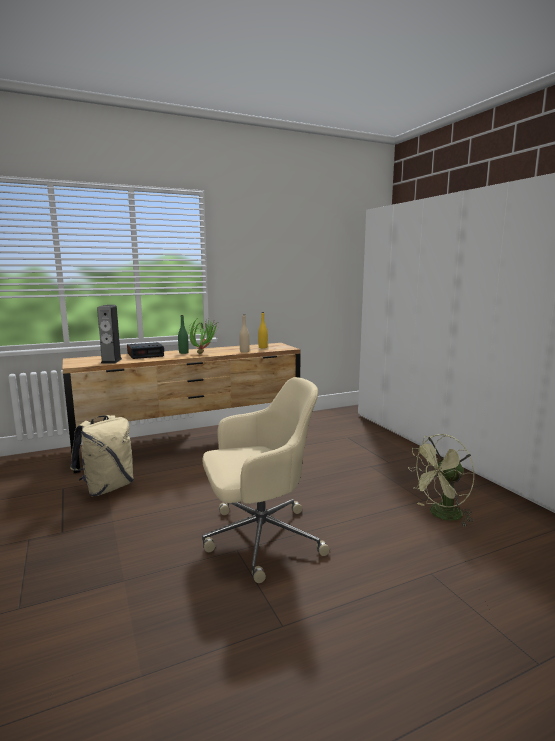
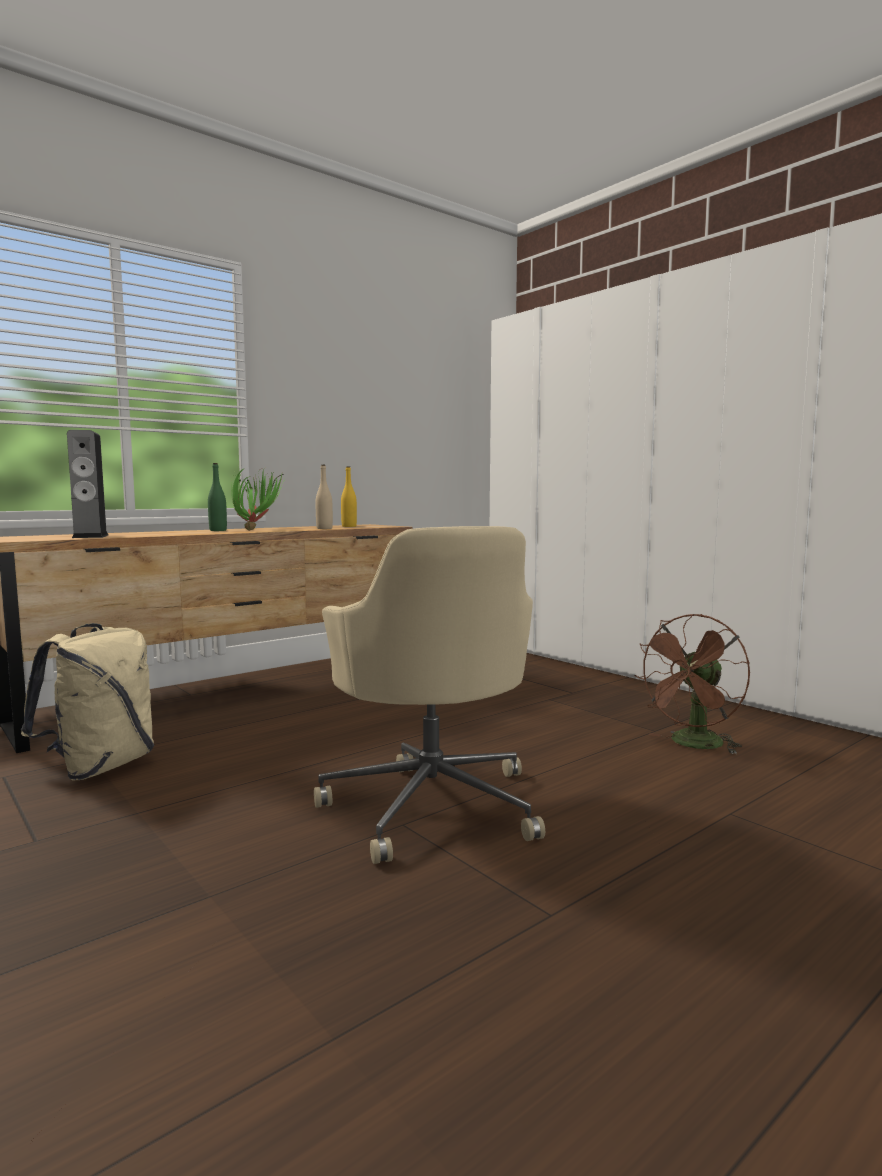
camera: 15 degrees left, 5 degrees down
(146, 355) = (149, 532): alarm clock -> none
(259, 538) = (432, 804): beige office chair -> beige office chair turned 105 degrees clockwise
(441, 515) = (693, 745): green fan -> brown fan

